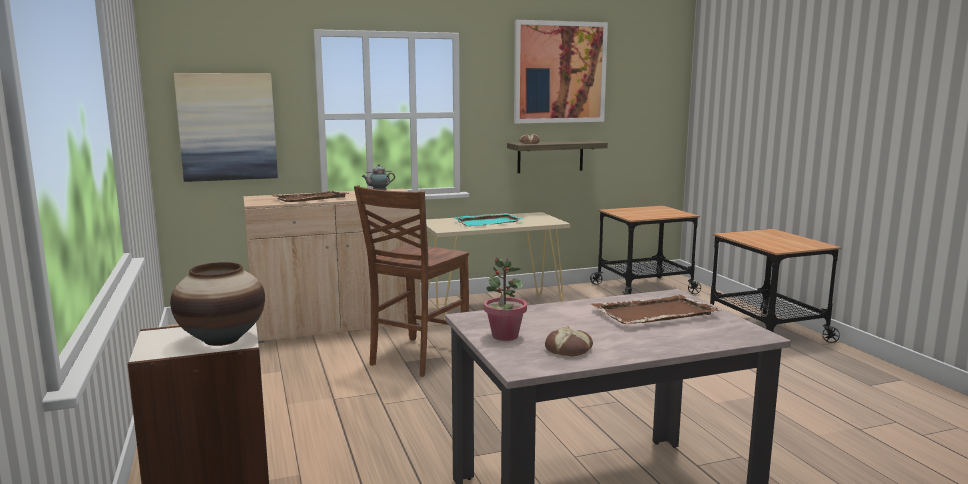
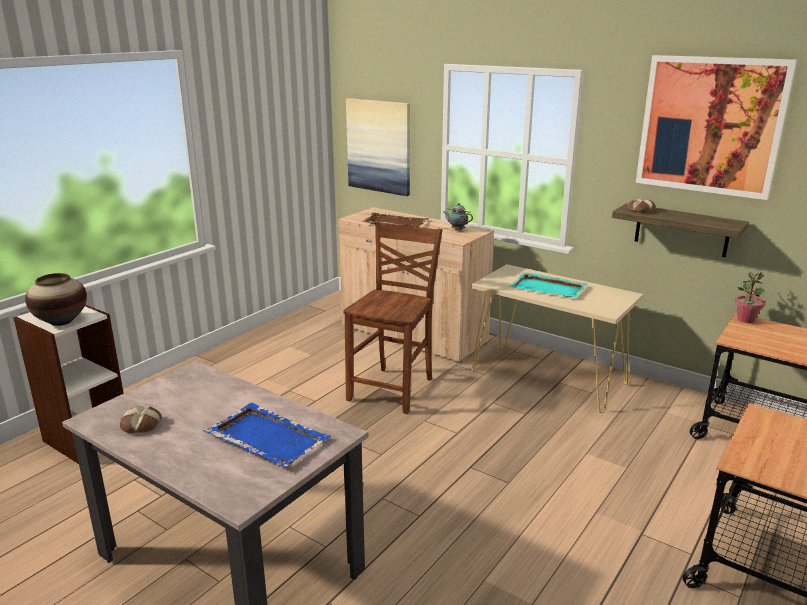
camera: 55 degrees right, 10 degrees up
(417, 357) = (393, 389): brown chair -> brown chair turned 120 degrees clockwise
(504, 336) = (156, 394): potted plant -> potted plant (745, 319)
(653, 313) = (266, 437): brown tray -> blue tray

